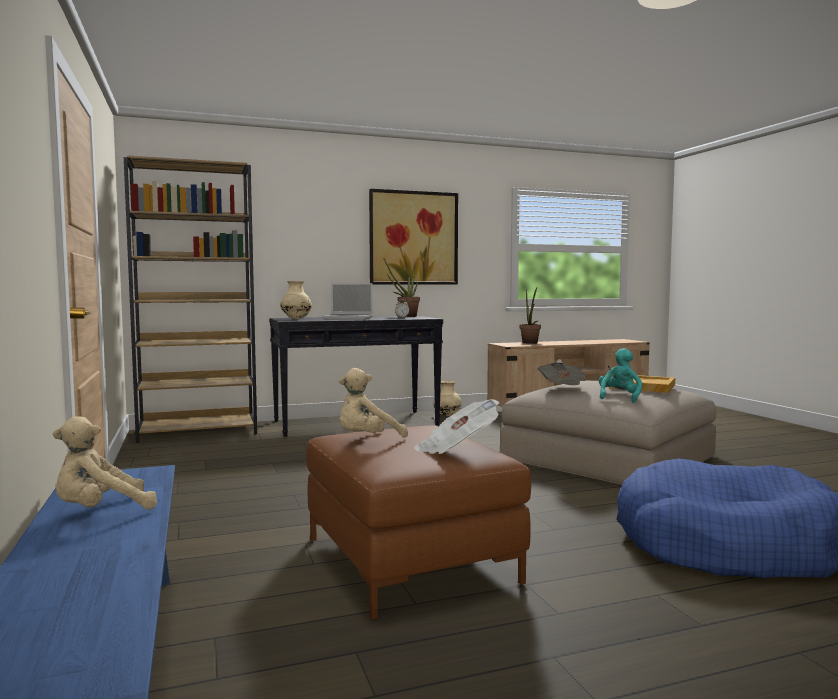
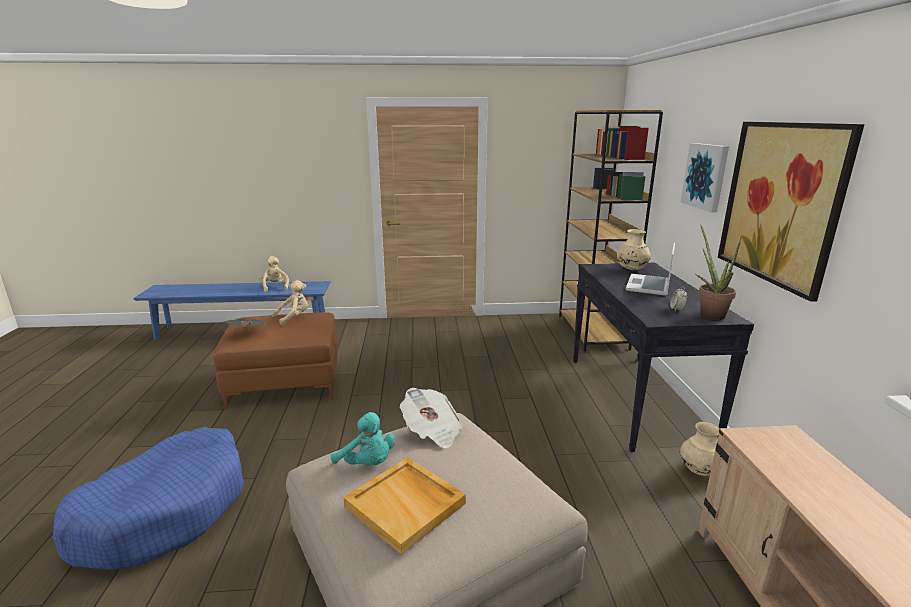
camera: 105 degrees right, 15 degrees up
(327, 229) = (705, 176): none -> picture
(367, 440) = (294, 318): beige plush toy -> beige plush toy turned 75 degrees clockwise
(530, 343) = (815, 474): potted plant -> none

